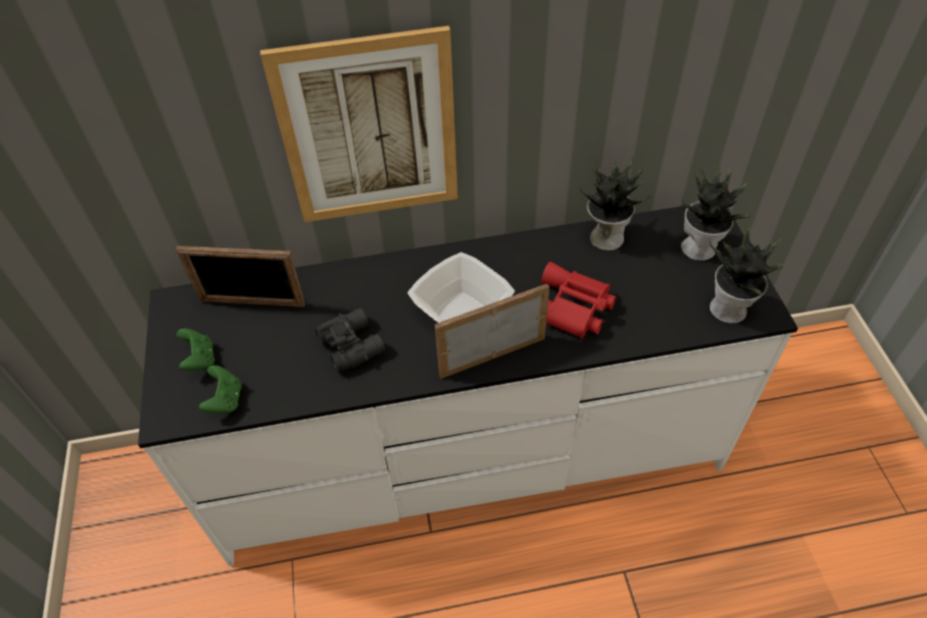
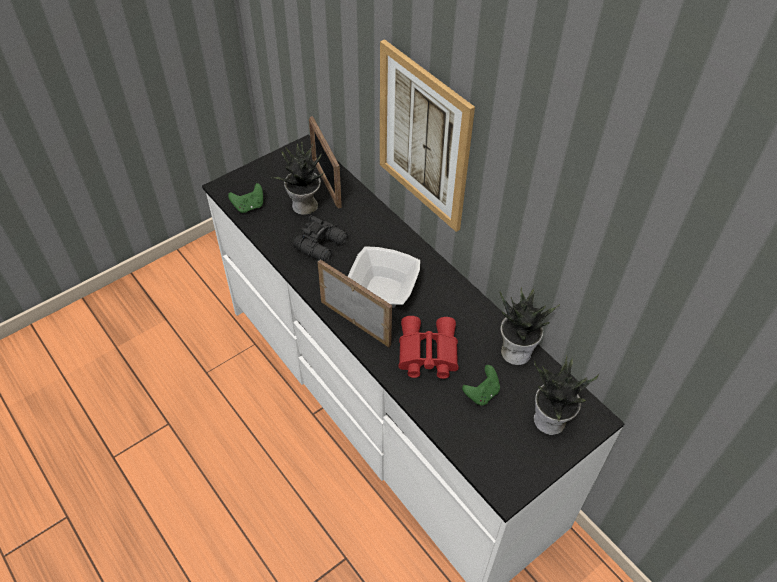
camera: 60 degrees right, 0 degrees up
(200, 359) = (271, 181): green game controller -> green game controller (481, 393)
(729, 310) = (493, 462): potted plant -> potted plant (304, 206)

